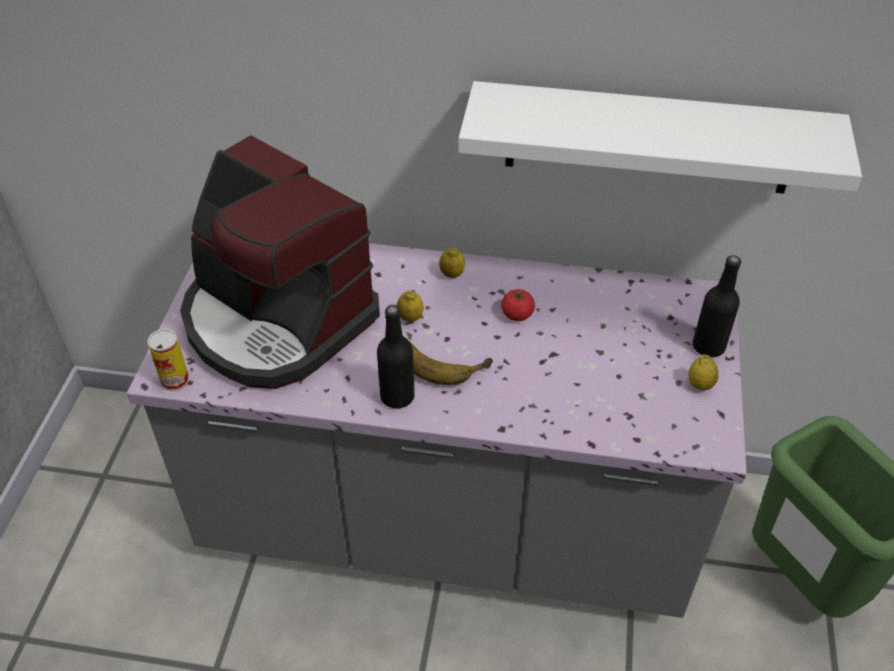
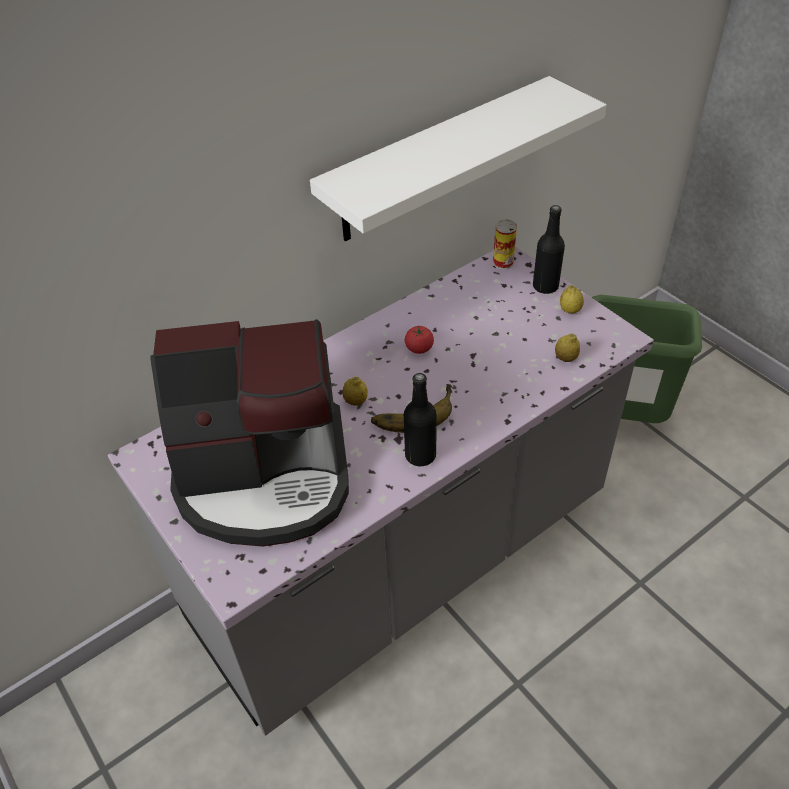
camera: 45 degrees left, 0 degrees up
(175, 380) = (250, 579): can -> can (503, 262)
(452, 274) = (342, 354): lemon -> lemon (565, 358)

